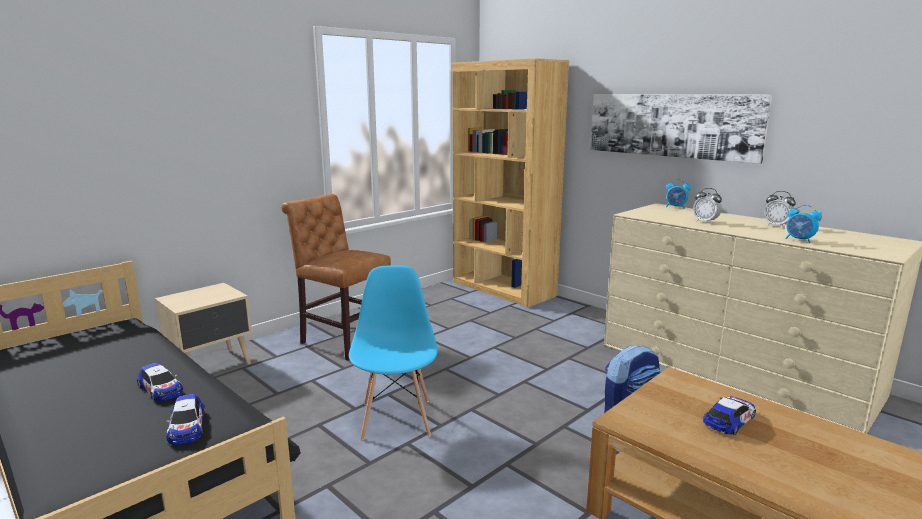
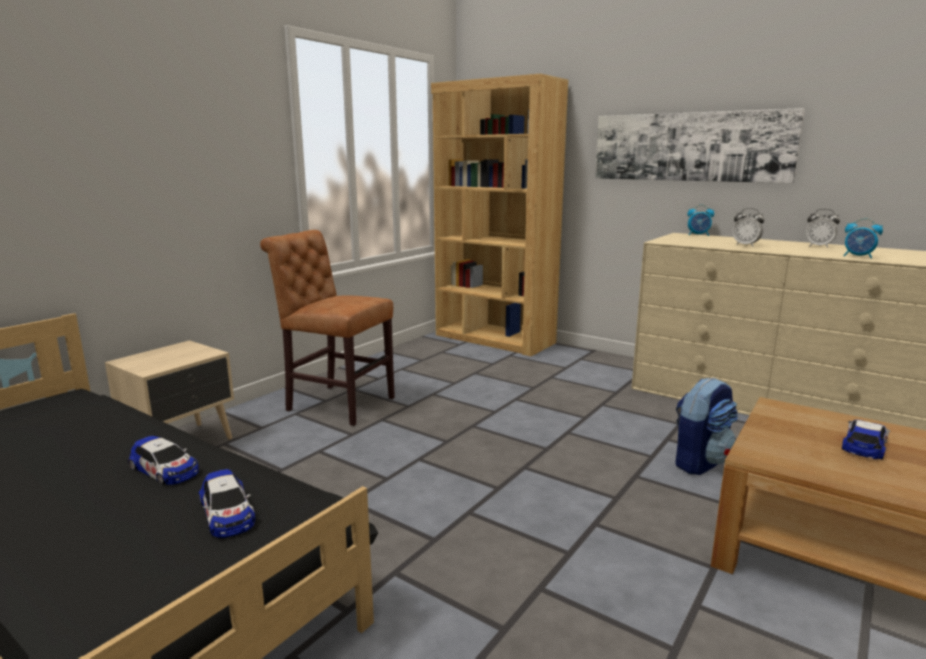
camera: 10 degrees left, 0 degrees up
(396, 418) = (442, 485): blue chair -> none

